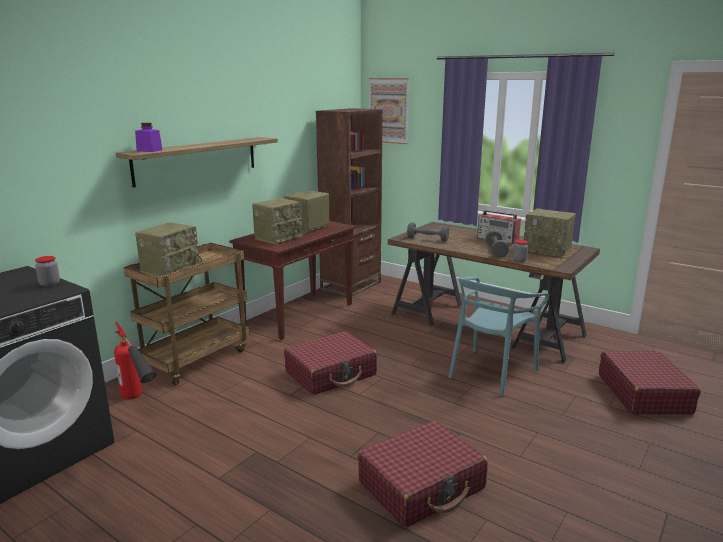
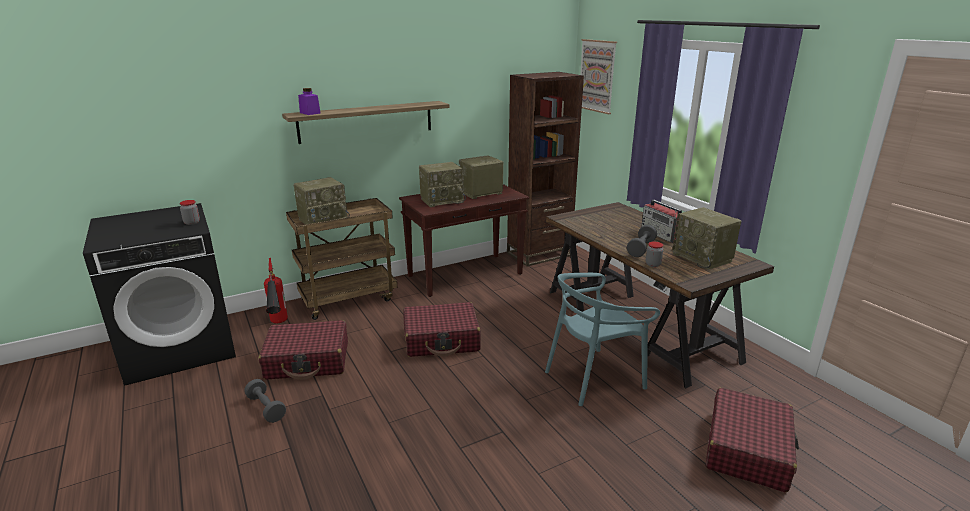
camera: 25 degrees right, 5 degrees up
(422, 485) = (422, 470): red suitcase -> red suitcase (308, 360)
(427, 239) = (586, 222): grey dumbbell -> grey dumbbell (266, 408)

